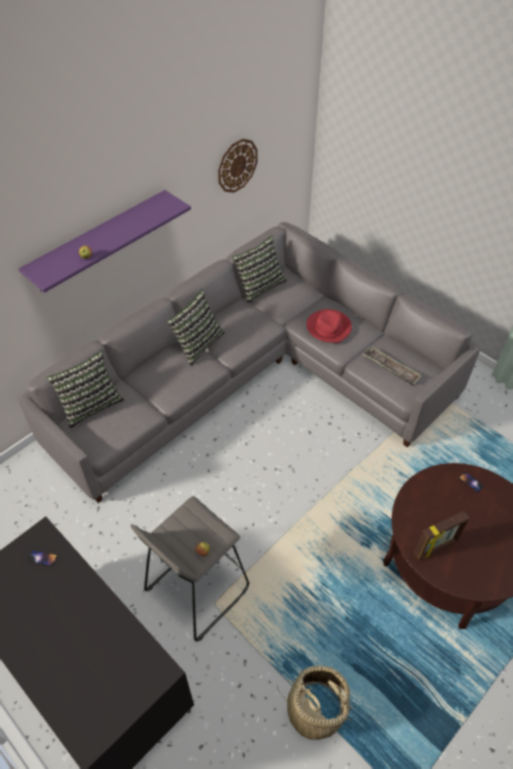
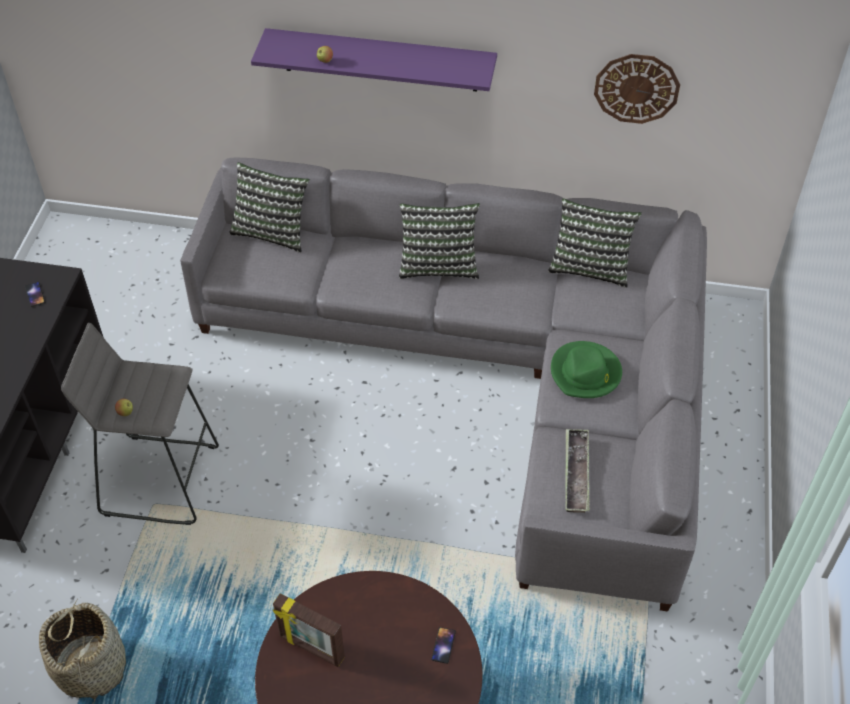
camera: 55 degrees right, 0 degrees up
(329, 328) = (585, 373): red hat -> green hat

